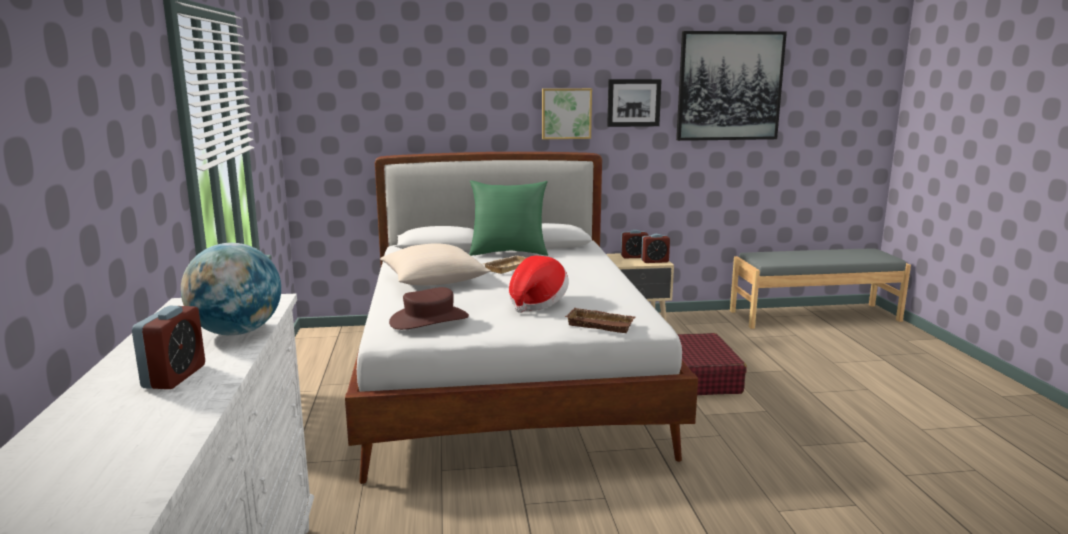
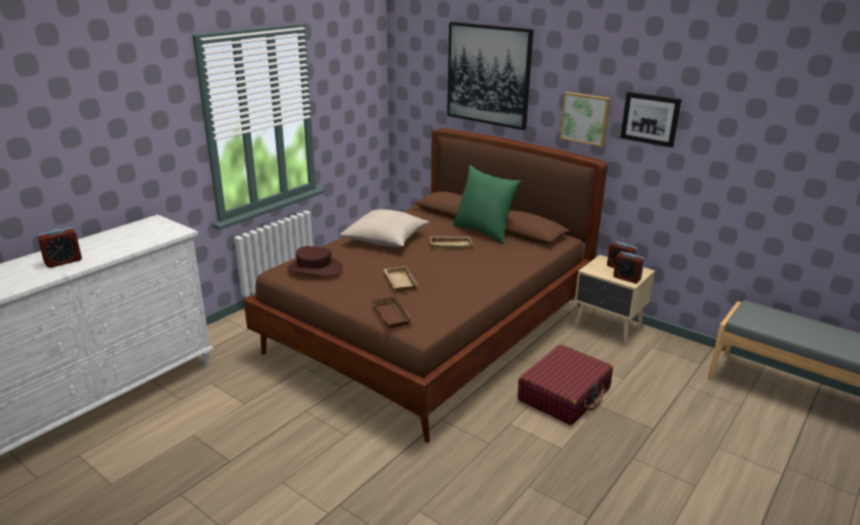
camera: 45 degrees right, 10 degrees up
(236, 332) = (126, 246): globe -> none
(506, 382) = (432, 331): white bed -> brown bed
(537, 303) = (398, 282): hat -> beige tray
(729, 86) = (761, 118): picture -> picture (488, 75)

